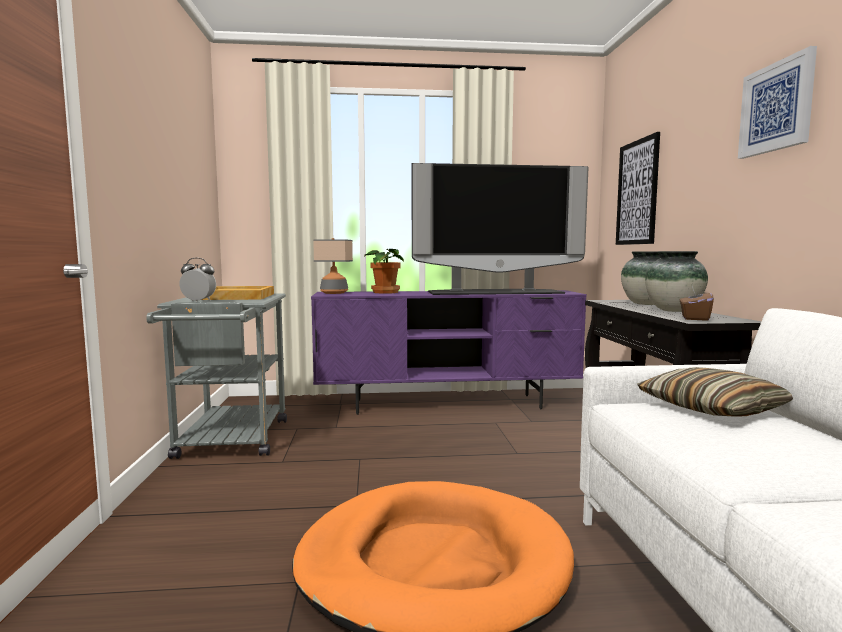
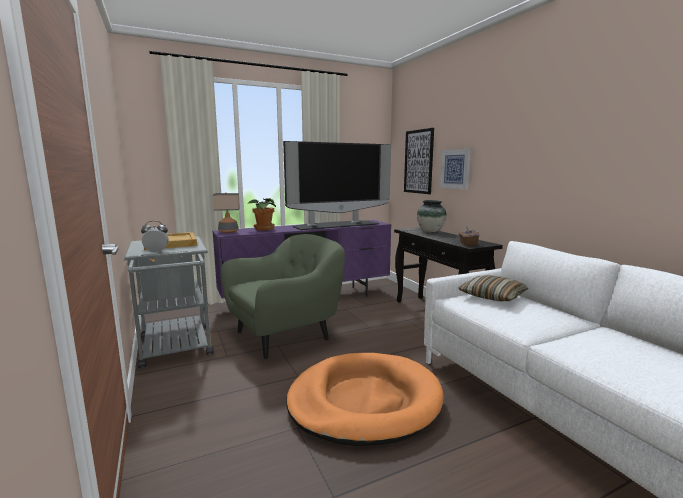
camera: 20 degrees left, 5 degrees up
(381, 445) = (285, 334): none -> green armchair
(674, 310) = (451, 237): vase -> none
(776, 107) = (506, 130): picture -> picture (455, 169)

